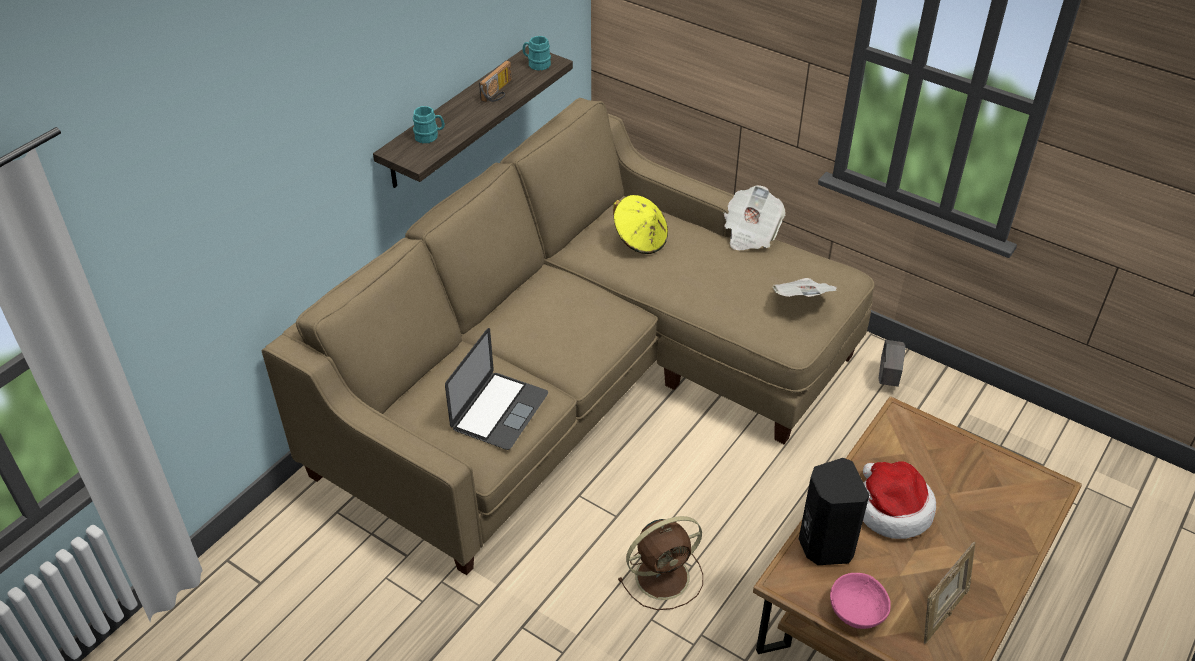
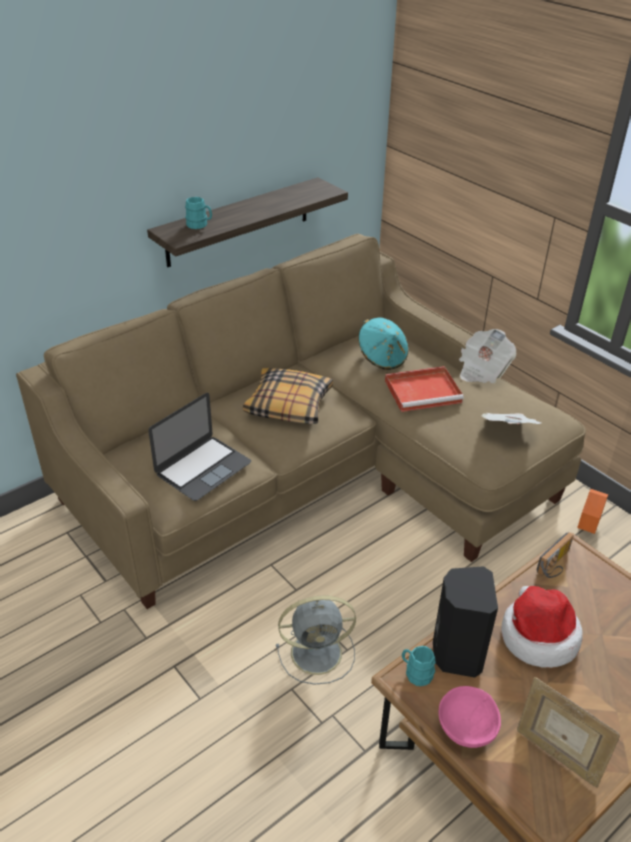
camera: 15 degrees right, 5 degrees down
(499, 92) = (274, 204): radio -> radio (556, 564)
(536, 64) = (316, 190): turquoise mug -> turquoise mug (416, 673)
(559, 317) = (288, 405): none -> pillow
(640, 239) = (382, 358): yellow hat -> turquoise hat
(664, 576) = (318, 652): brown fan -> grey fan
(699, 271) = (424, 391): none -> red tray
(887, 380) = (587, 527): grey planter -> orange planter
(941, 614) = (557, 754): picture frame -> picture frame turned 75 degrees clockwise

